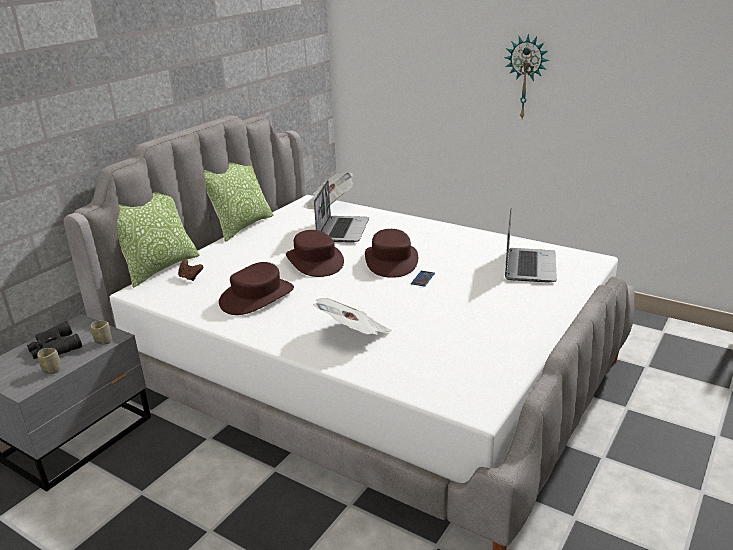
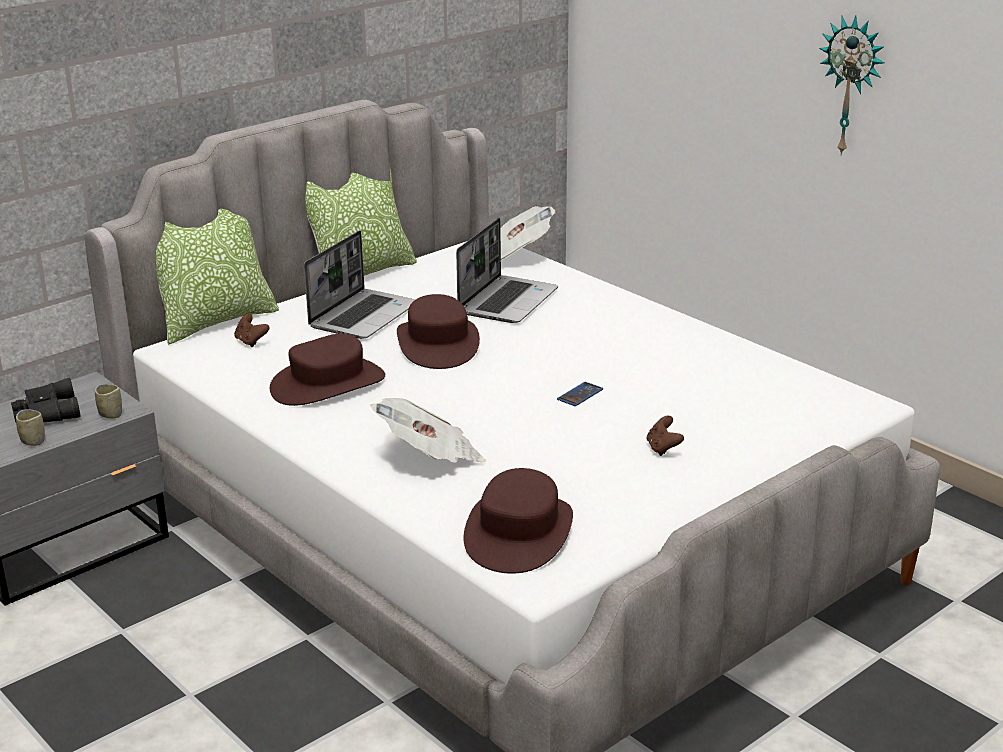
camera: 15 degrees right, 0 degrees up
(391, 261) = (551, 360): brown hat -> brown hat (519, 533)
(495, 304) = (663, 448): none -> brown game controller
(529, 266) = (757, 400): laptop -> laptop (363, 316)

